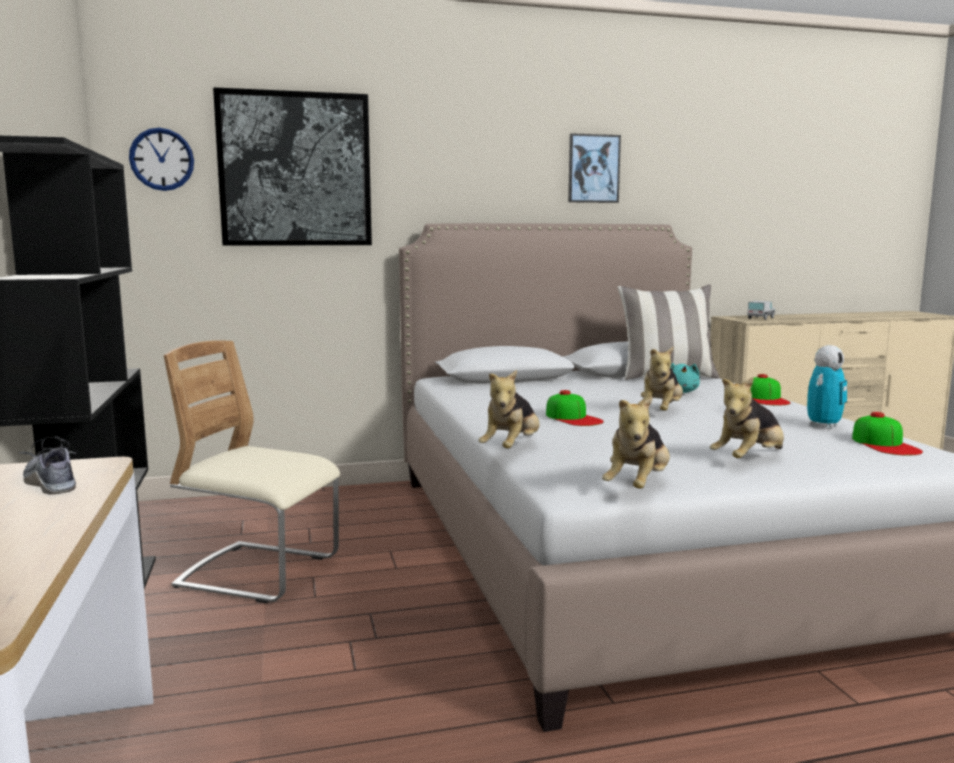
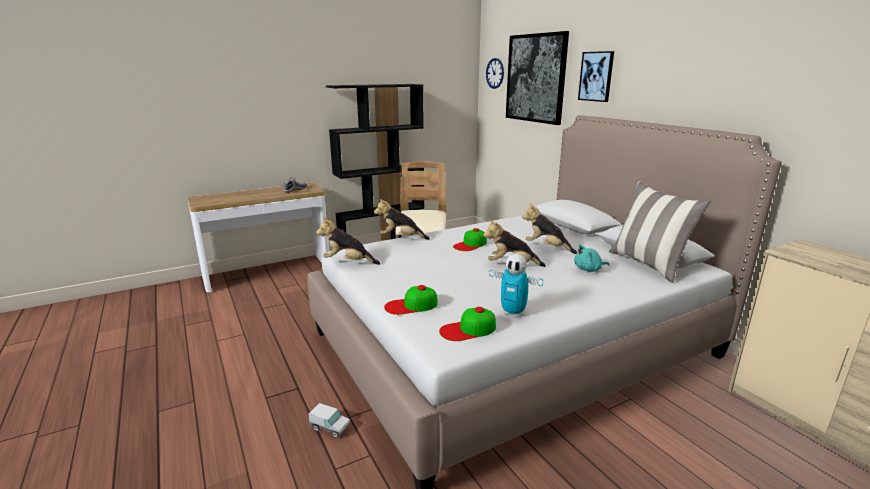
camera: 75 degrees right, 10 degrees up
(593, 169) = (705, 77): picture -> picture (596, 76)
(749, 459) = (405, 285): plush toy -> plush toy (546, 247)
(760, 318) = (825, 257): toy truck -> toy truck (330, 428)
(766, 399) = (599, 298): cap -> cap (411, 305)

